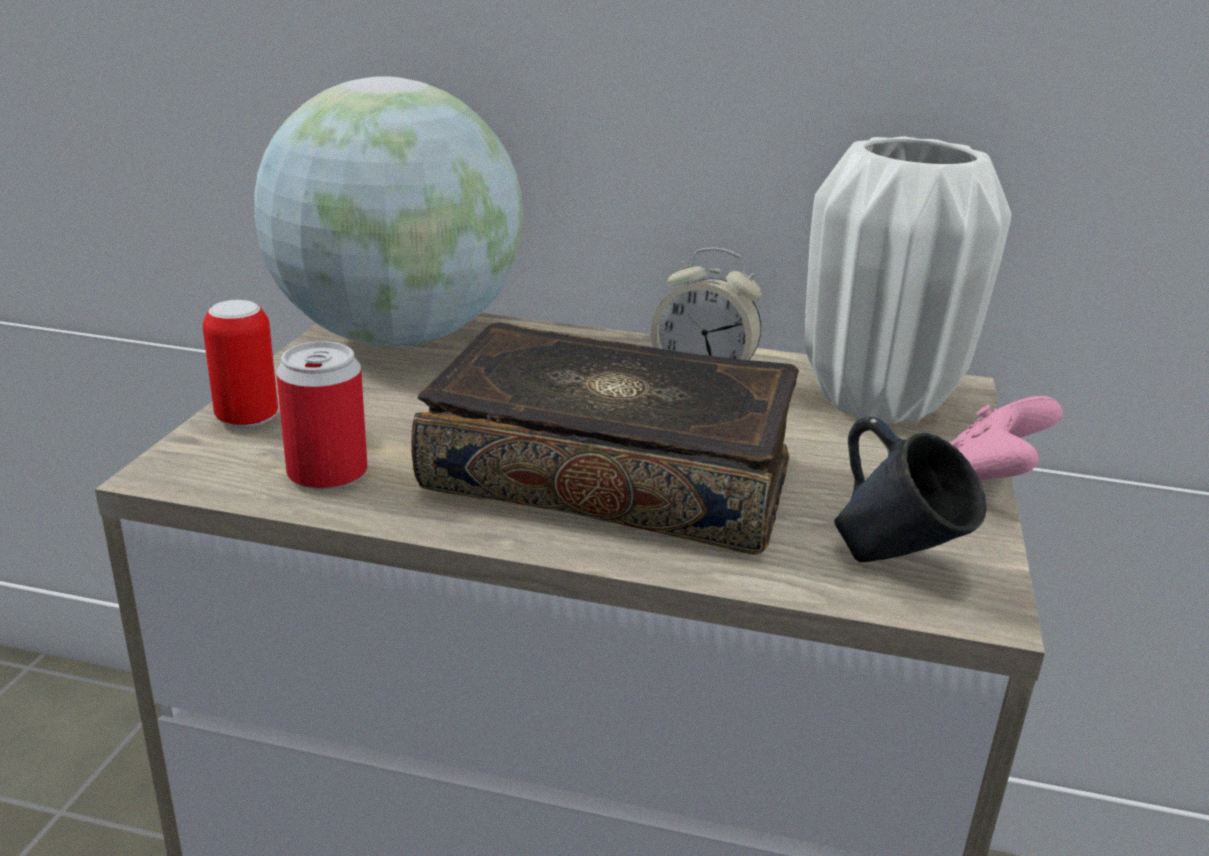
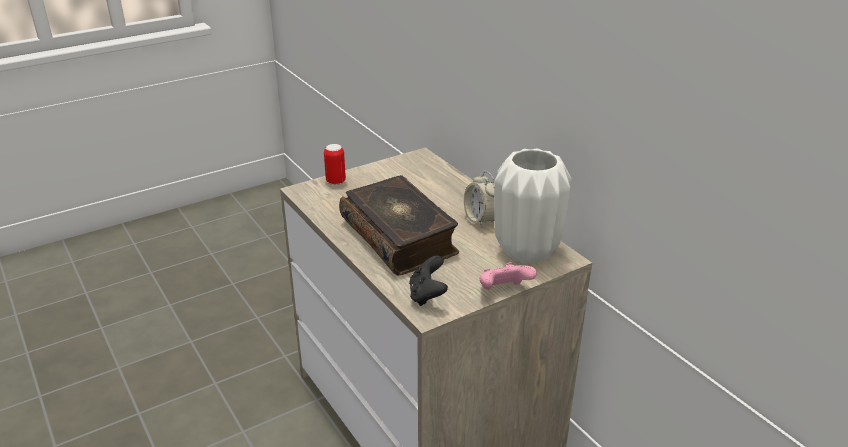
camera: 45 degrees right, 5 degrees up
(327, 473) = (331, 206): can -> none
(396, 337) = (413, 168): globe -> none
(894, 563) = (427, 295): blue mug -> black game controller

